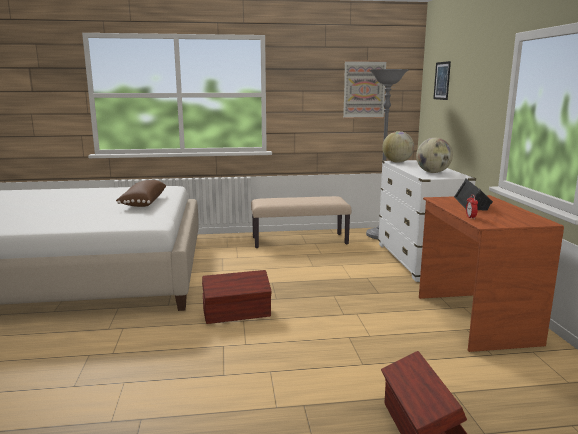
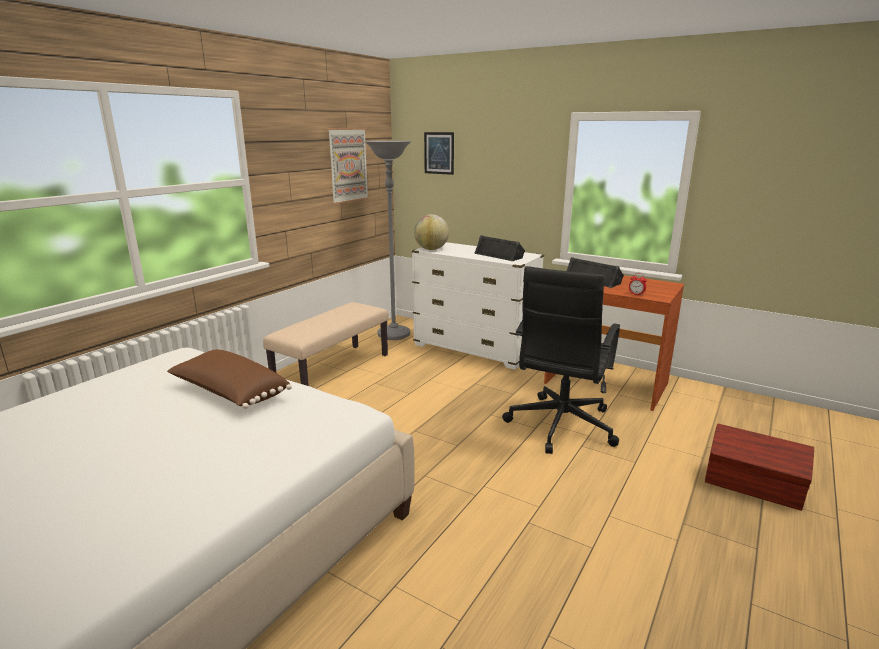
camera: 50 degrees left, 5 degrees up
(237, 314) = (463, 483): brown storage box -> none
(362, 322) = (560, 426): none -> black office chair
(433, 172) = (499, 255): globe -> black speaker

